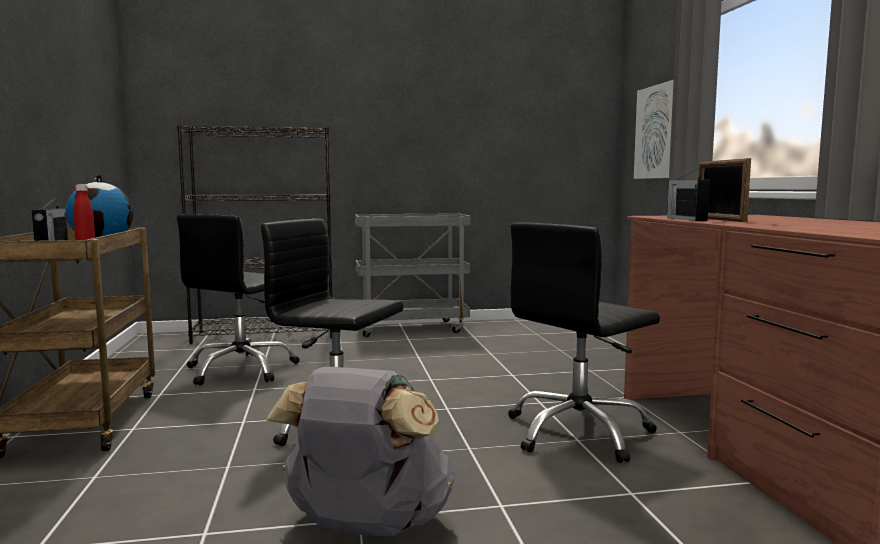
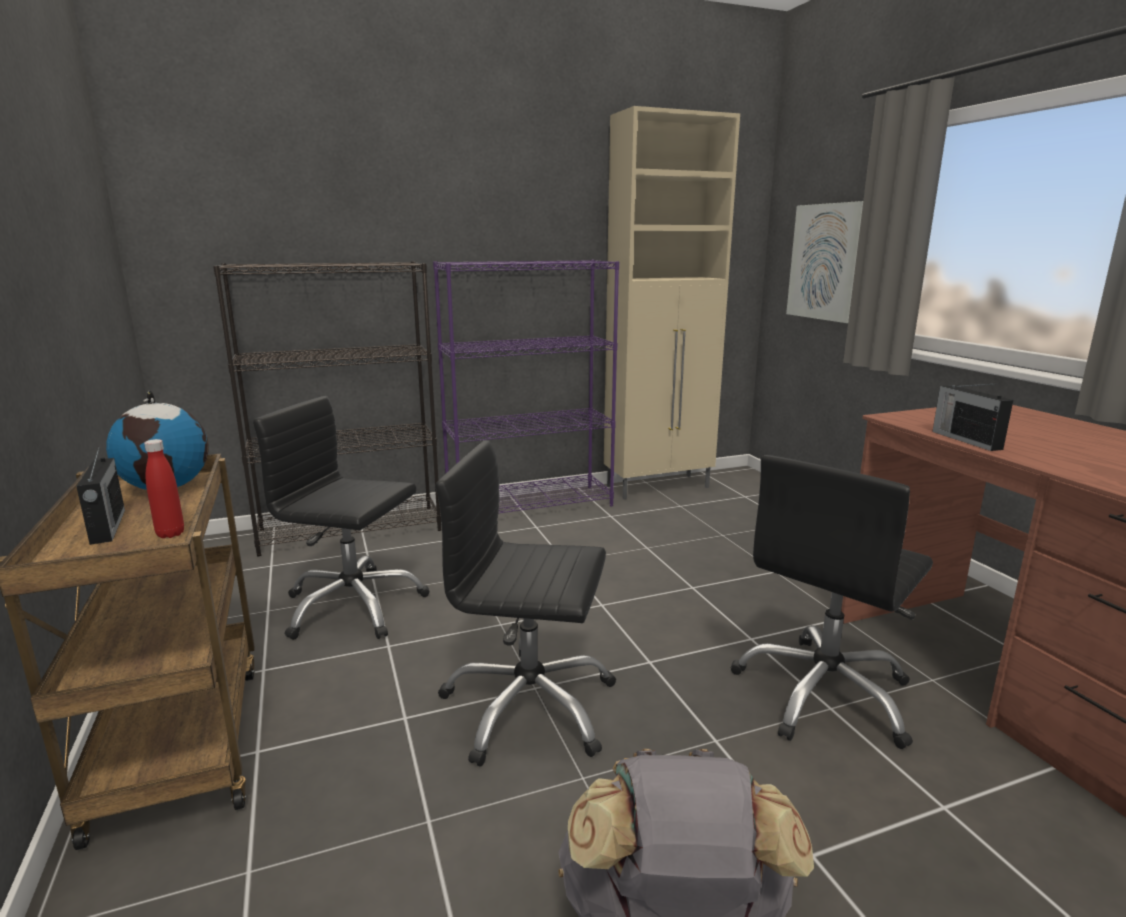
camera: 10 degrees left, 10 degrees up
(241, 370) = (353, 606): black office chair -> black office chair turned 90 degrees clockwise
(412, 328) = (530, 505): grey cart -> purple bookcase
(527, 323) = (659, 487): none -> beige cabinet
(719, 219) = (1006, 441): picture frame -> none

